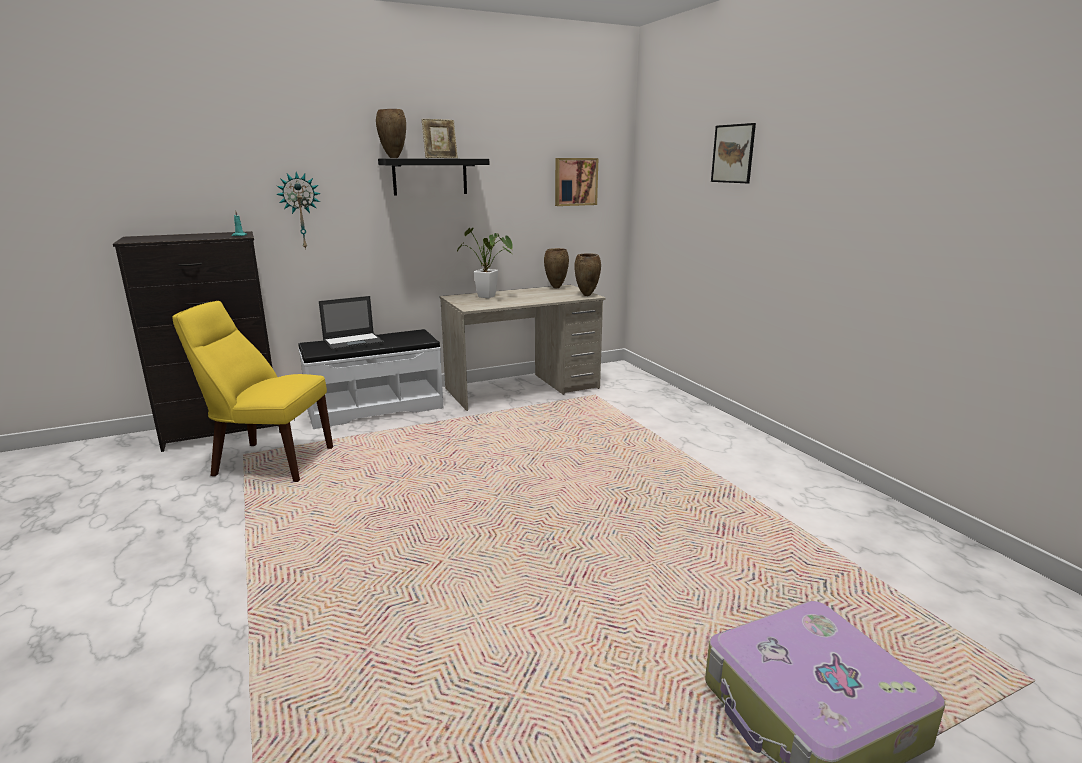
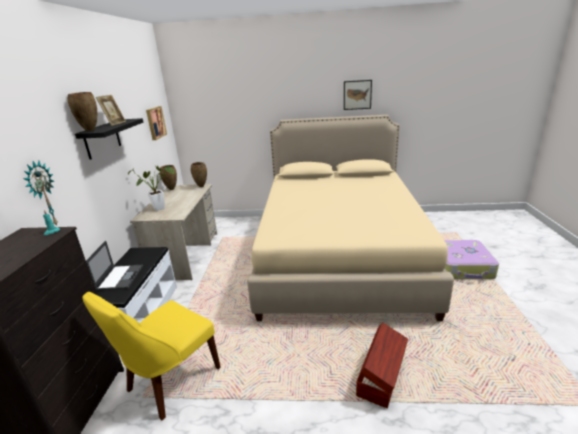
camera: 60 degrees left, 5 degrees up
(308, 626) = (381, 376): none -> brown storage box
(653, 504) = (338, 255): none -> beige bed
(733, 153) = (255, 96): picture -> picture (357, 95)

